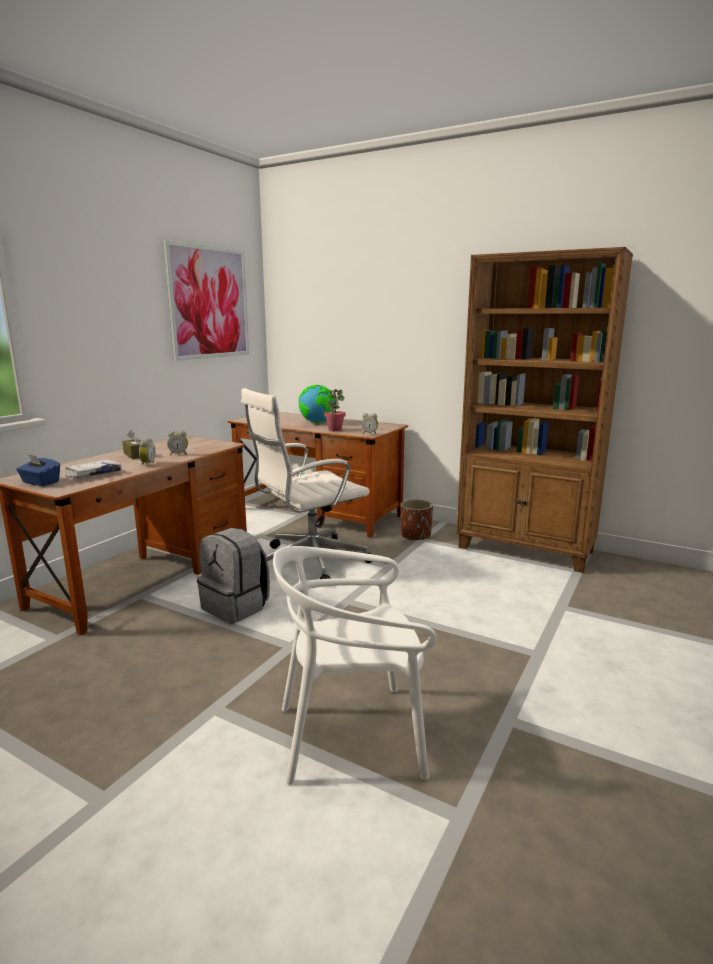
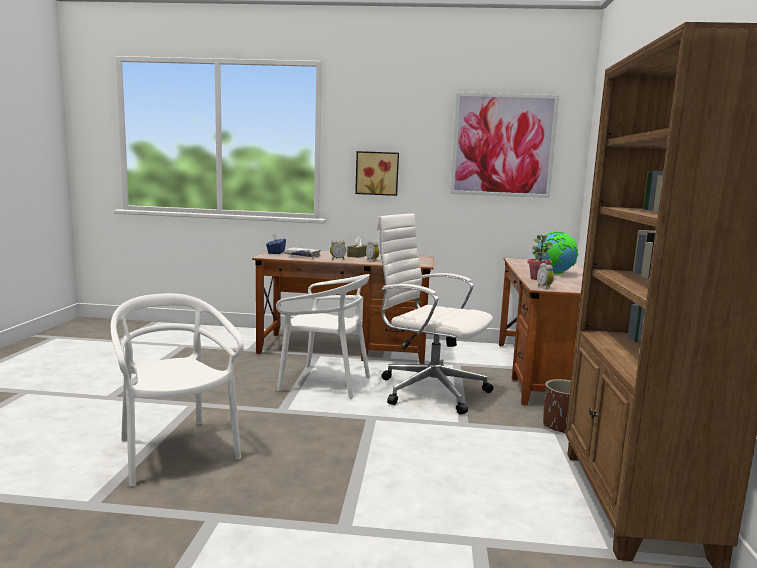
camera: 65 degrees right, 5 degrees down
(96, 344) = (377, 173): none -> picture
(236, 607) = (324, 382): grey backpack -> white chair

